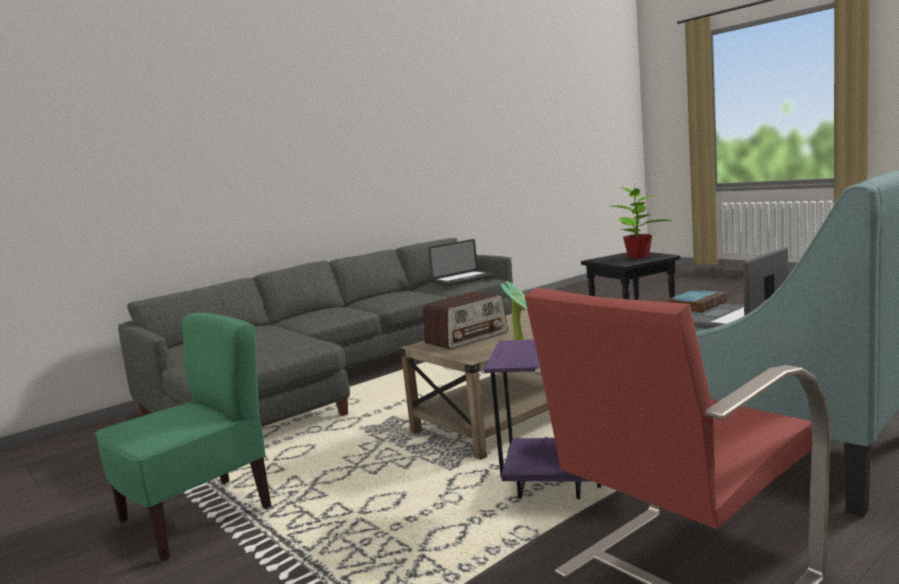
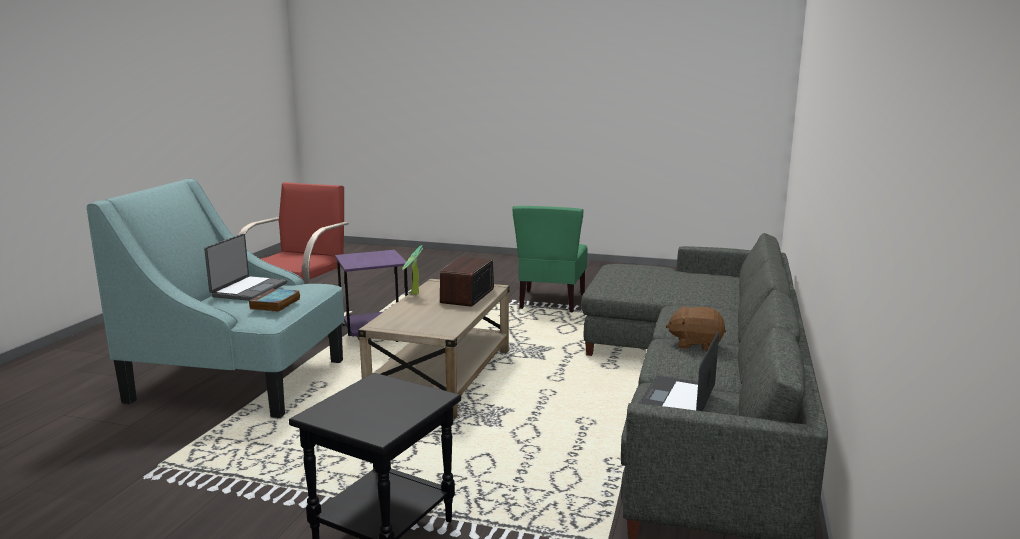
camera: 145 degrees right, 5 degrees up
(380, 299) = (695, 344): none -> brown plush toy
(638, 256) = (362, 411): potted plant -> none

